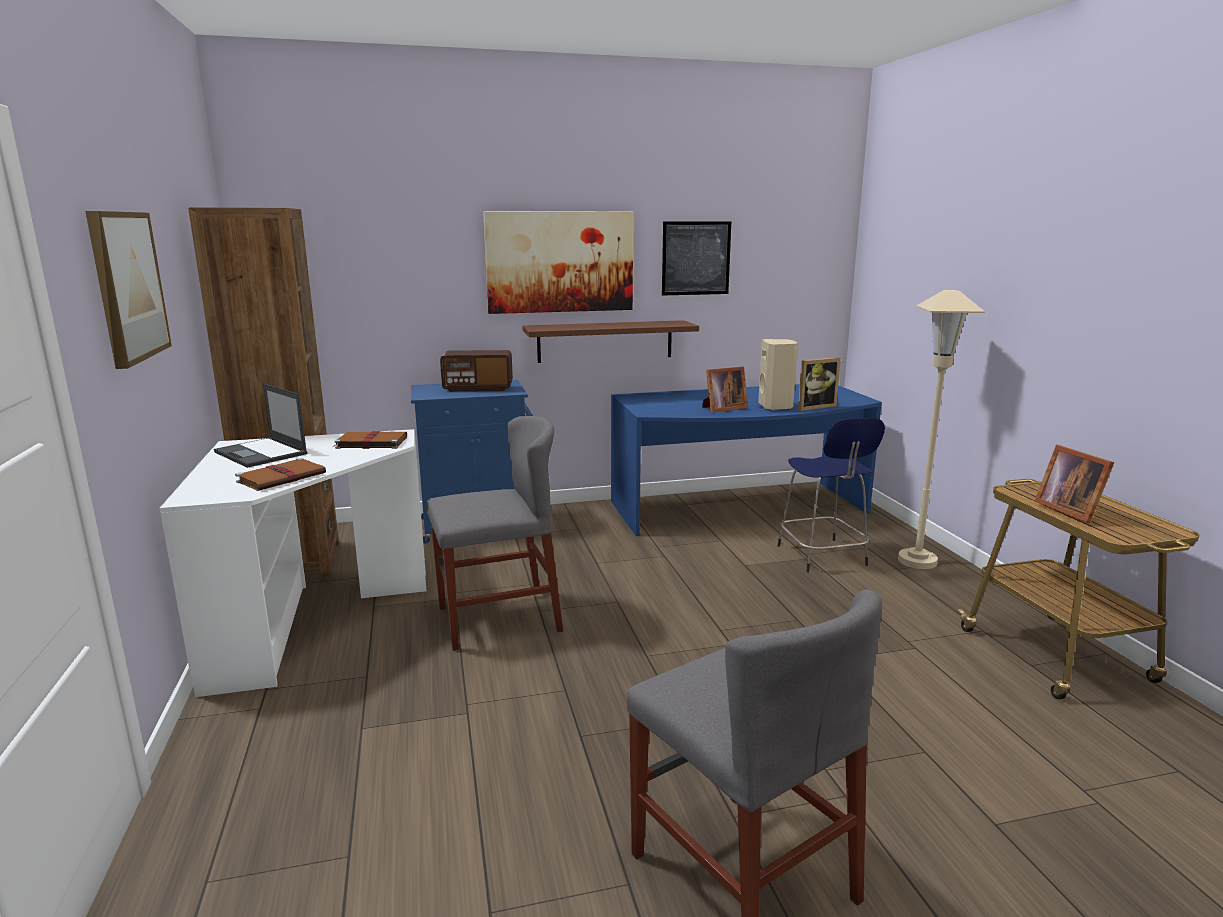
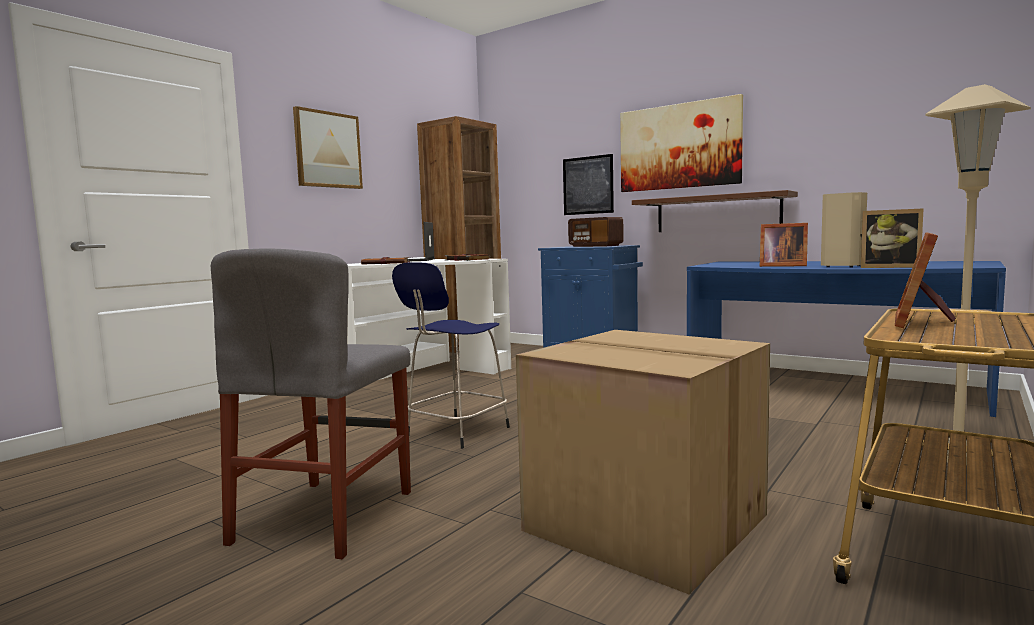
camera: 50 degrees right, 10 degrees down
(498, 619) = (498, 392): grey chair -> none
(696, 258) = (810, 129): picture -> picture (588, 185)
(822, 557) = (835, 426): blue stool -> blue stool (455, 432)
(919, 715) = (641, 523): none -> cardboard box

